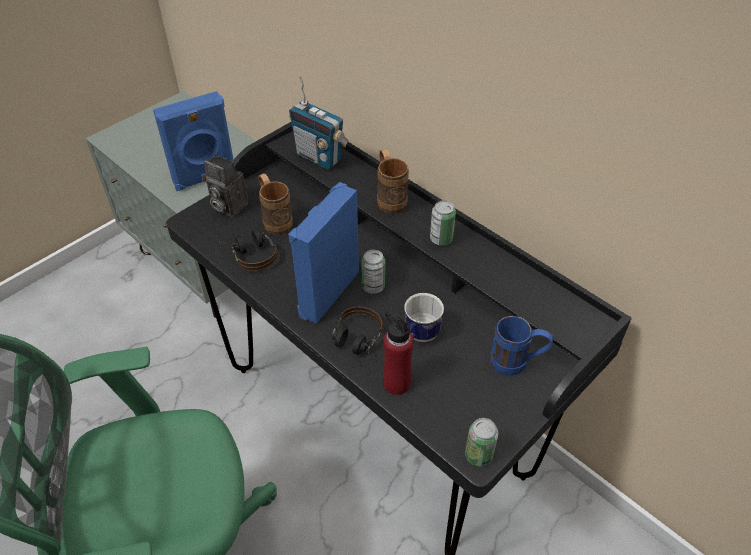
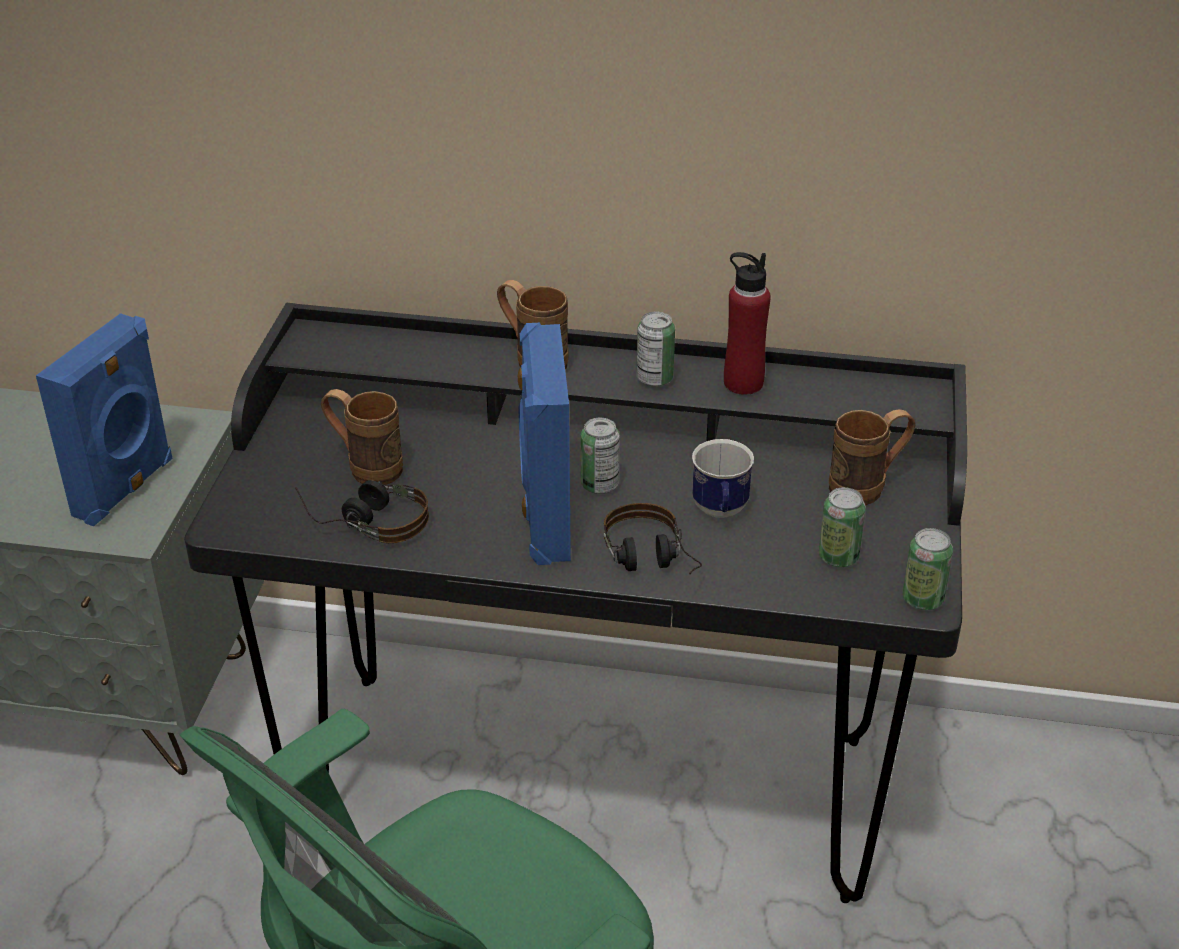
camera: 35 degrees left, 10 degrees down
(227, 206) = (266, 480): camera -> none
(319, 157) = (371, 349): radio -> none
(396, 383) = (748, 575): red bottle -> red bottle (743, 383)
(456, 400) = (838, 557): none -> can
(516, 364) = (867, 487): blue mug -> brown mug

